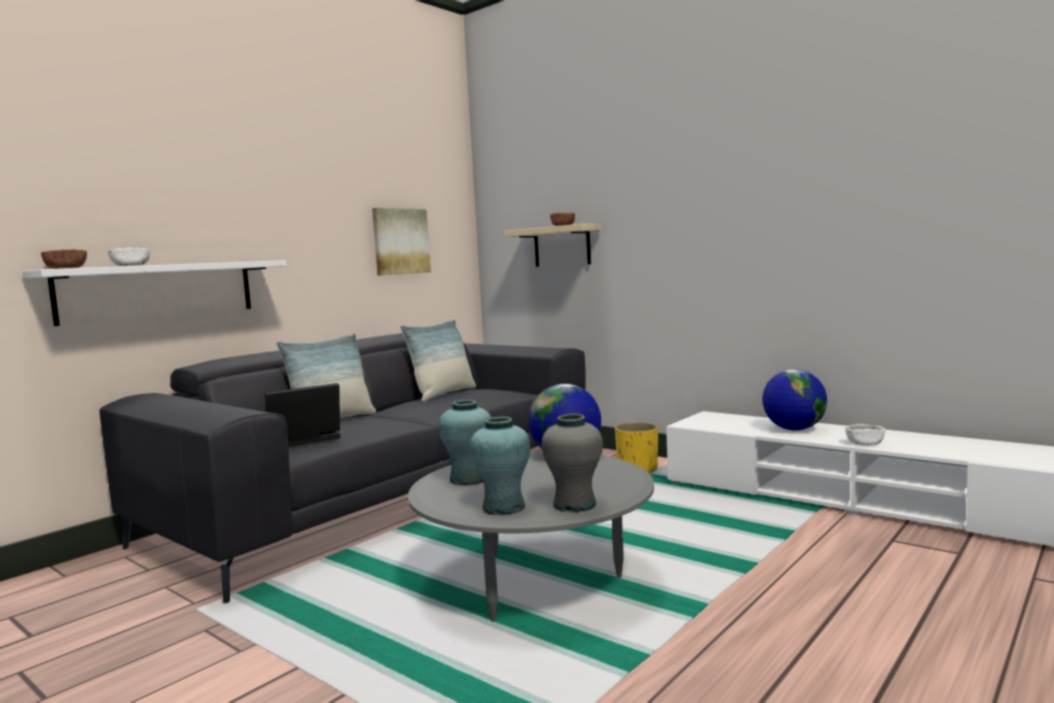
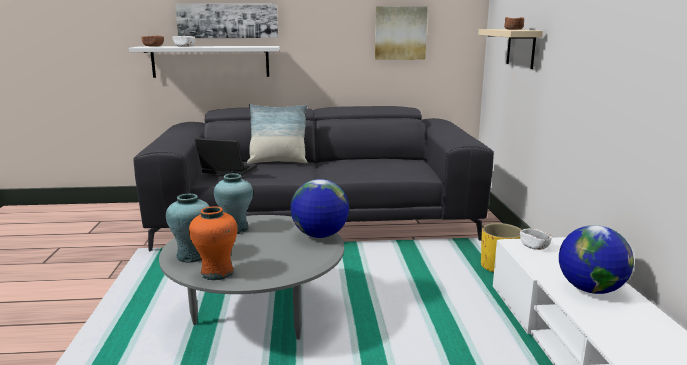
camera: 45 degrees right, 10 degrees up
(183, 226) = (227, 20): none -> picture
(443, 394) = (379, 159): pillow -> none
(575, 505) = (217, 273): grey vase -> orange vase
(864, 443) = (610, 336): white bowl -> white bowl (534, 246)

